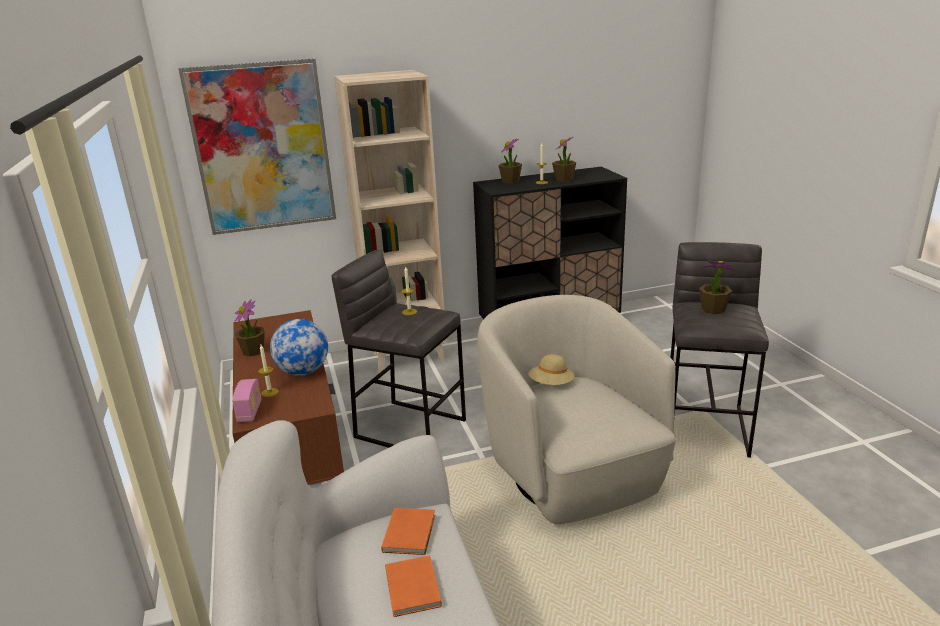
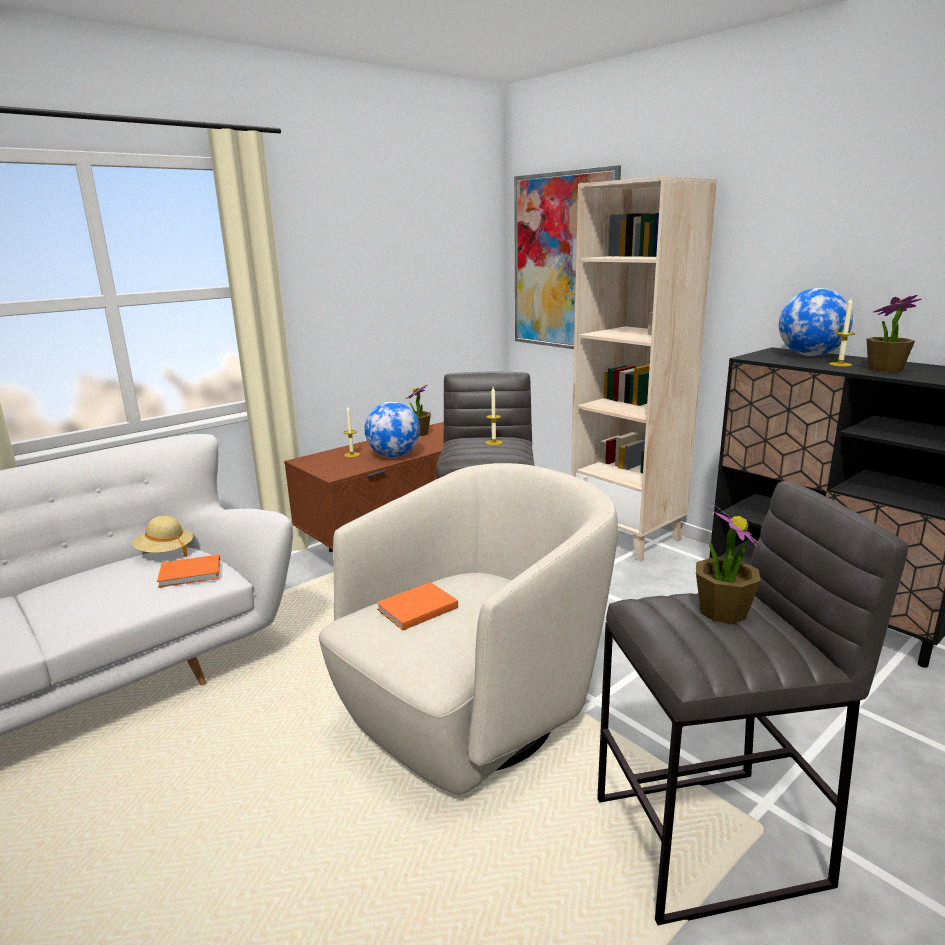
camera: 65 degrees right, 5 degrees down
(250, 412) = (317, 457): radio -> none
(412, 589) = (110, 593): orange book -> orange book (415, 609)
(510, 181) = (810, 355): potted plant -> globe
(551, 384) = (497, 582): beige hat -> beige hat (165, 552)

